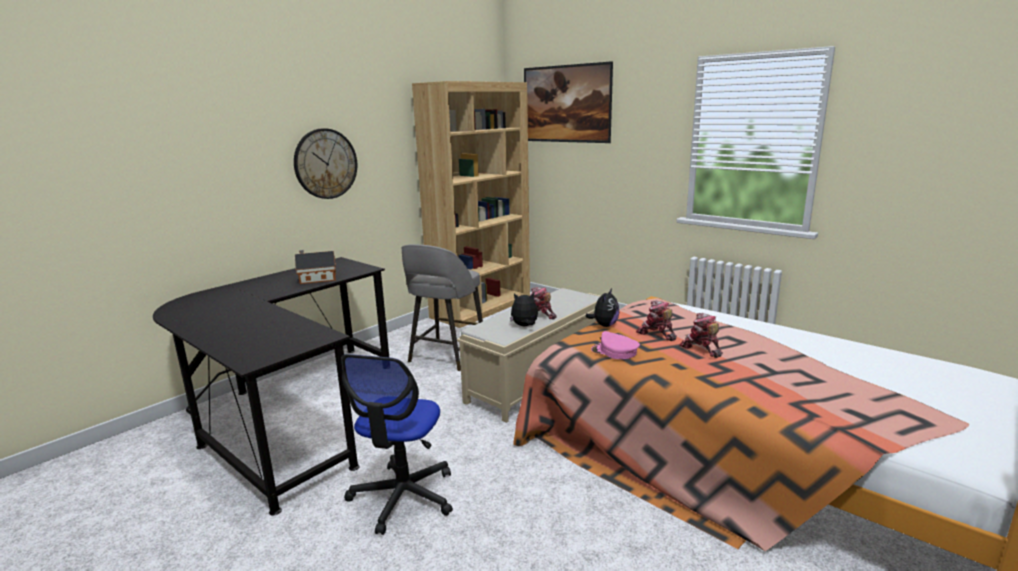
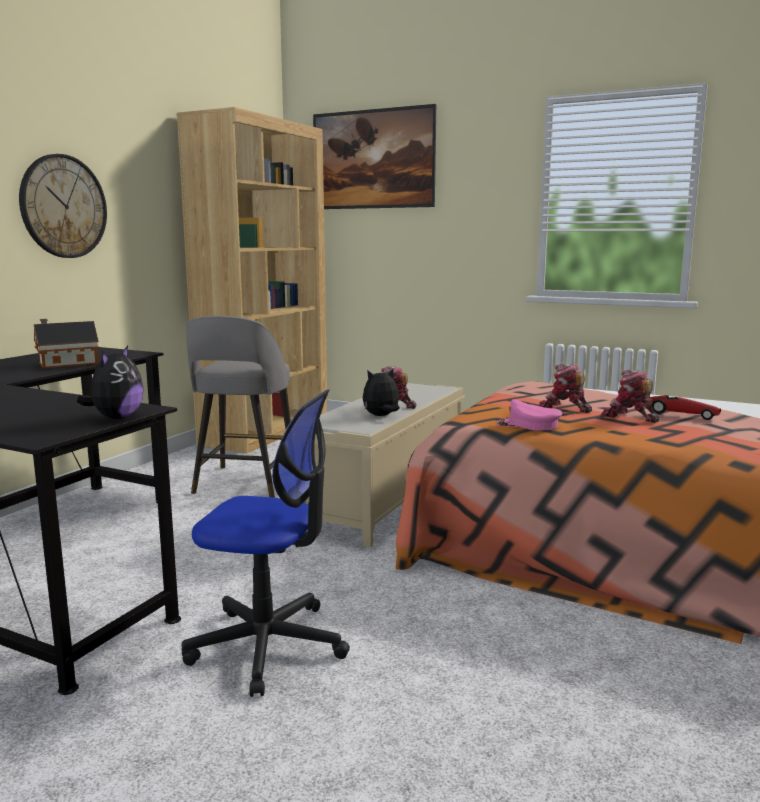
camera: 15 degrees left, 5 degrees down
(403, 497) = (268, 645): office chair -> office chair turned 75 degrees counterclockwise
(604, 325) = (492, 404): plush toy -> plush toy (116, 418)
(746, 351) = (682, 415): none -> toy car

